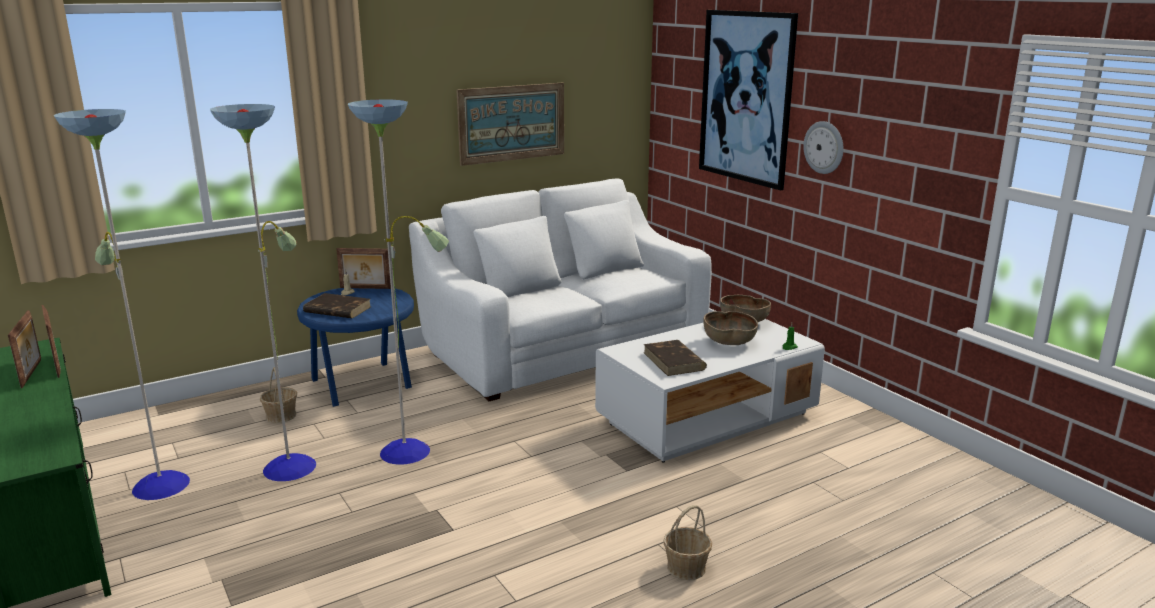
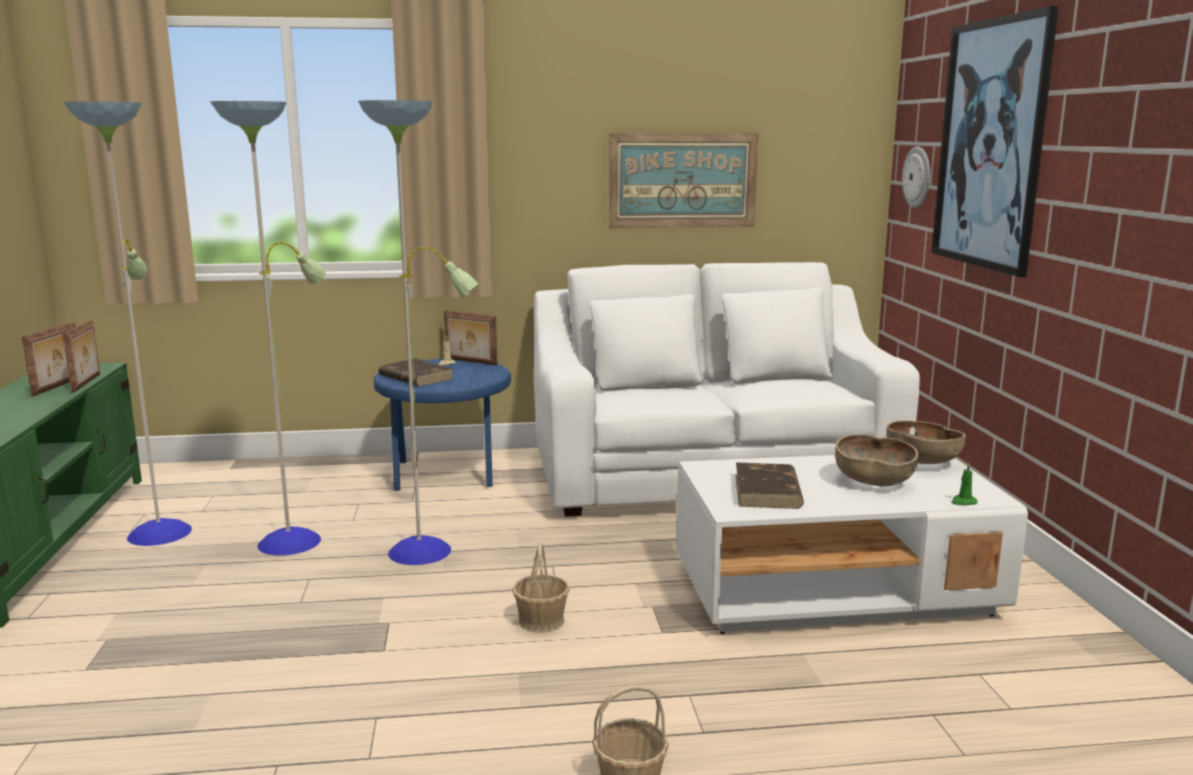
camera: 25 degrees right, 5 degrees down
(281, 416) = (335, 490): basket -> basket (541, 620)
(824, 147) = (1080, 206): wall clock -> wall clock (918, 177)

